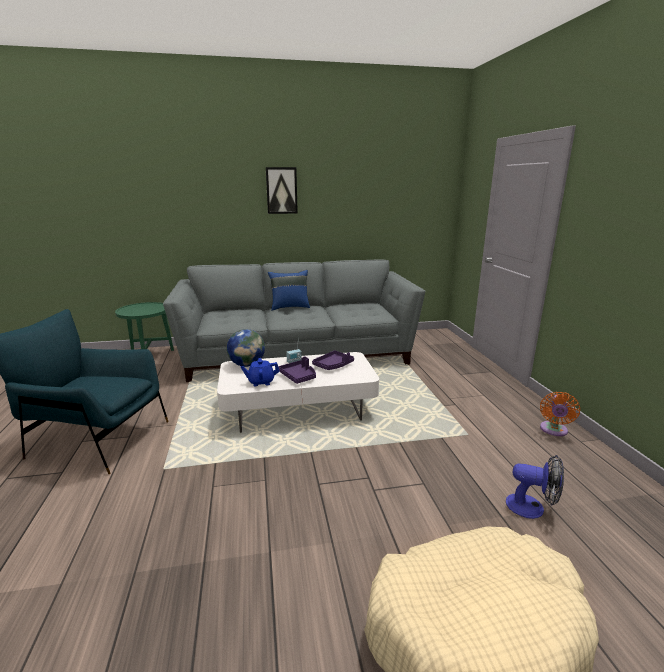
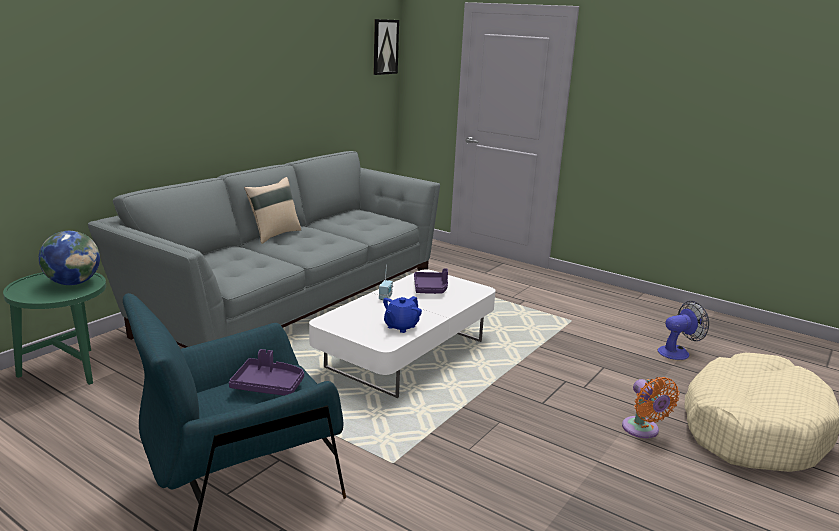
camera: 45 degrees left, 0 degrees up
(247, 365) = (344, 316): globe -> globe (73, 283)
(281, 190) = (224, 61): picture -> picture (385, 47)
(289, 307) = (274, 235): blue pillow -> beige pillow
(298, 376) = (424, 309): purple tray -> purple tray (268, 385)
(553, 430) = (613, 296): orange fan -> orange fan (642, 430)

